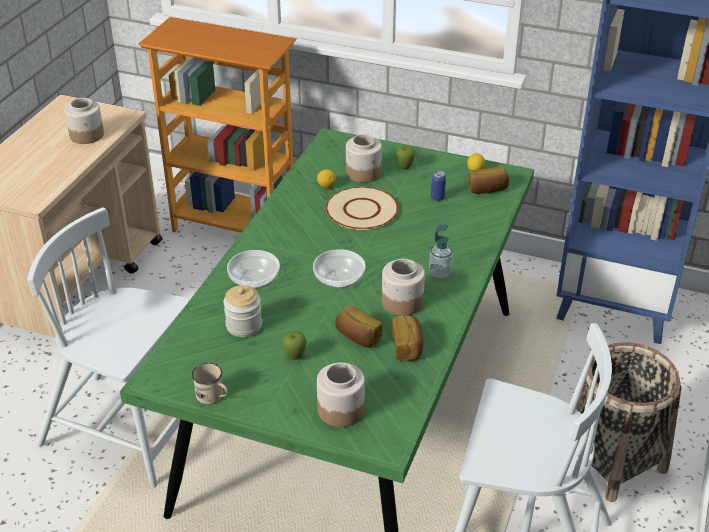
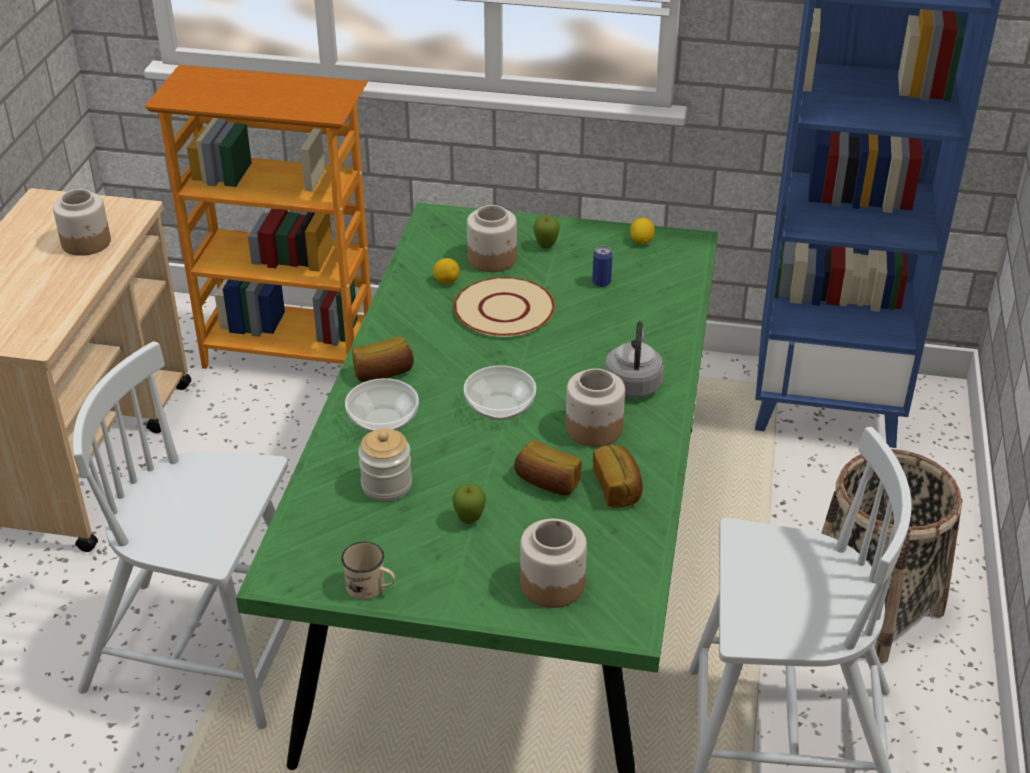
camera: 10 degrees left, 0 degrees up
(440, 273) = (633, 383): soap dispenser -> grey kettle
(487, 190) = (664, 265): bread -> bread (383, 373)

